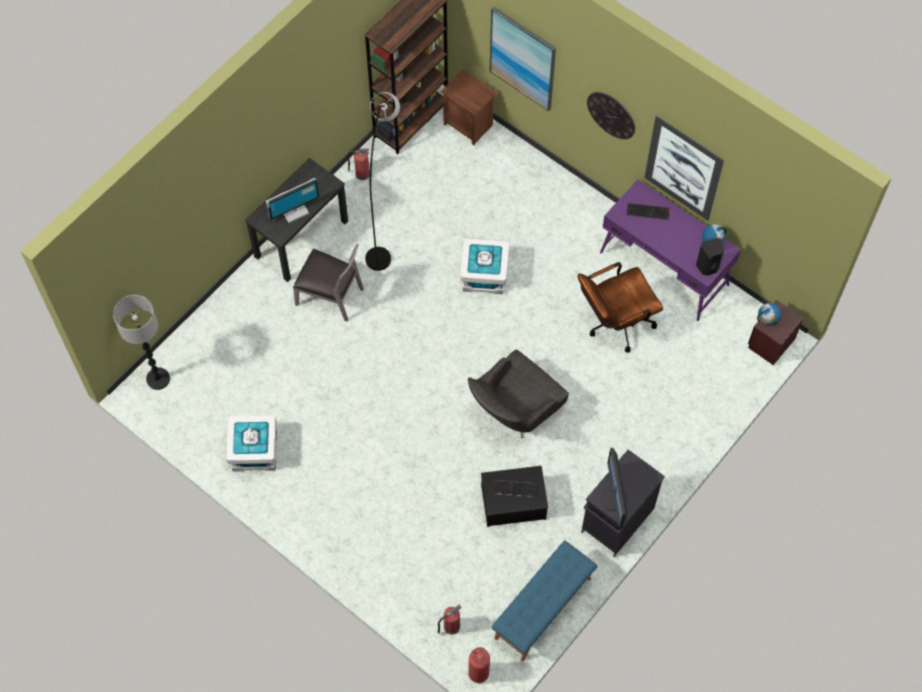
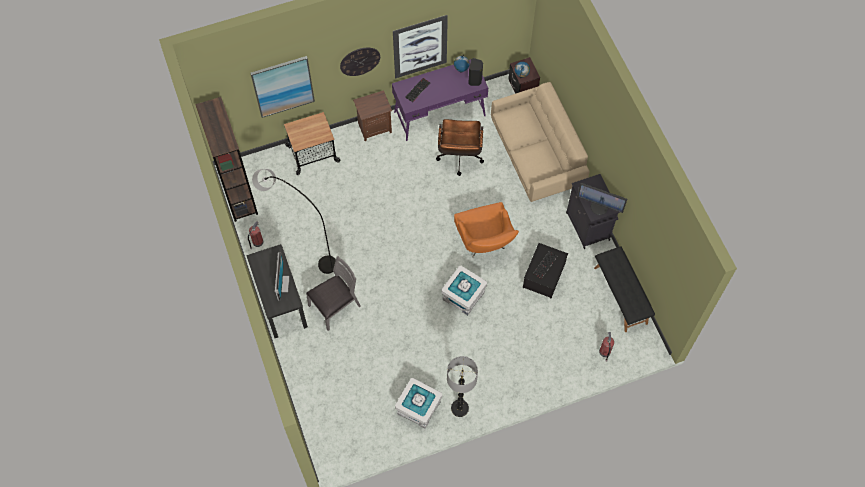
camera: 60 degrees left, 0 degrees up
(158, 379) = (327, 444): floor lamp -> floor lamp (459, 408)
(469, 124) = (265, 162): brown nightstand -> brown nightstand (374, 127)
(478, 673) = (642, 352): fire extinguisher -> none
(484, 275) = (380, 211): white storage box -> white storage box (463, 296)
(513, 165) = (313, 153): none -> cart
(514, 413) = (485, 244): grey armchair -> orange armchair
(543, 608) = (621, 295): blue bench -> black bench
(680, 409) = (536, 156): none -> beige sofa

